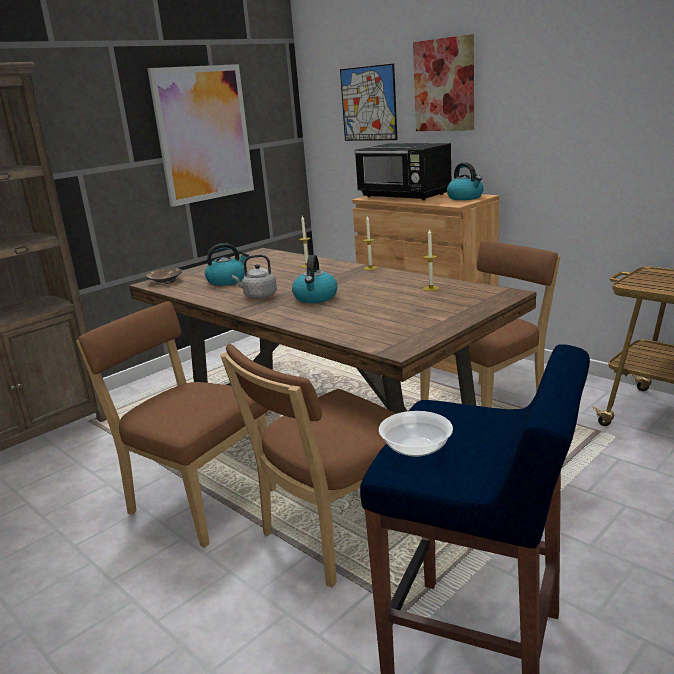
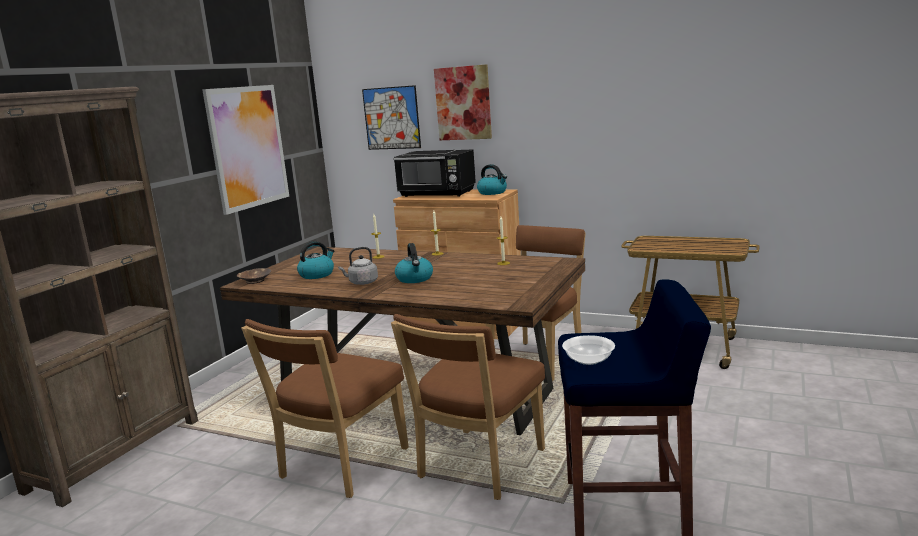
camera: 20 degrees left, 5 degrees down
(197, 500) = (340, 466): brown chair -> brown chair turned 75 degrees counterclockwise

